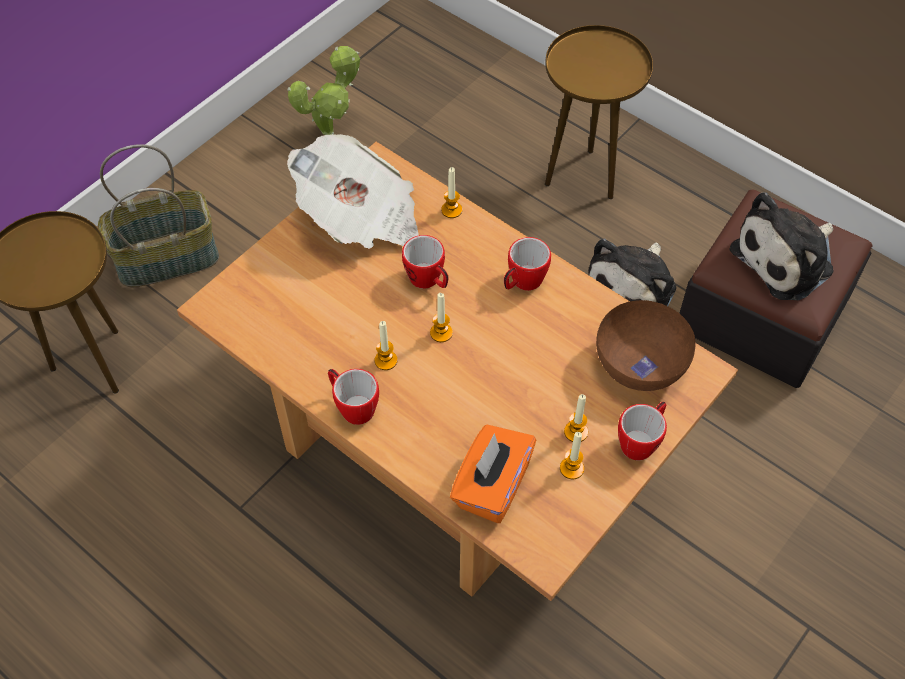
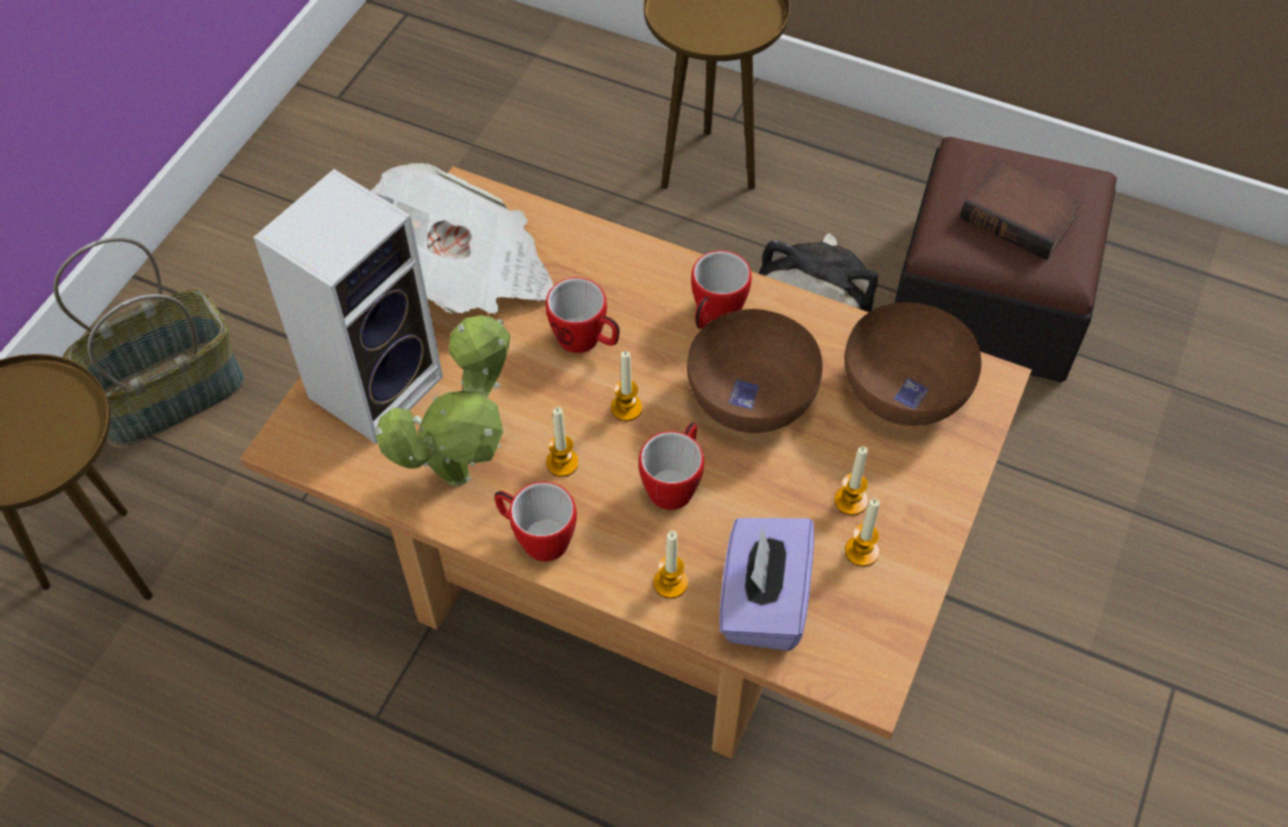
camera: 15 degrees left, 0 degrees up
(280, 279) = (377, 382): none -> speaker
(331, 129) = (351, 169): potted plant -> potted plant (463, 468)
(451, 210) = (587, 238): candle -> candle (670, 583)
(491, 486) = (762, 602): orange tissue box -> purple tissue box
(529, 345) = (751, 398): none -> brown bowl
(641, 441) = (940, 492): mug -> mug (675, 482)
(787, 259) = (1021, 217): plush toy -> book

